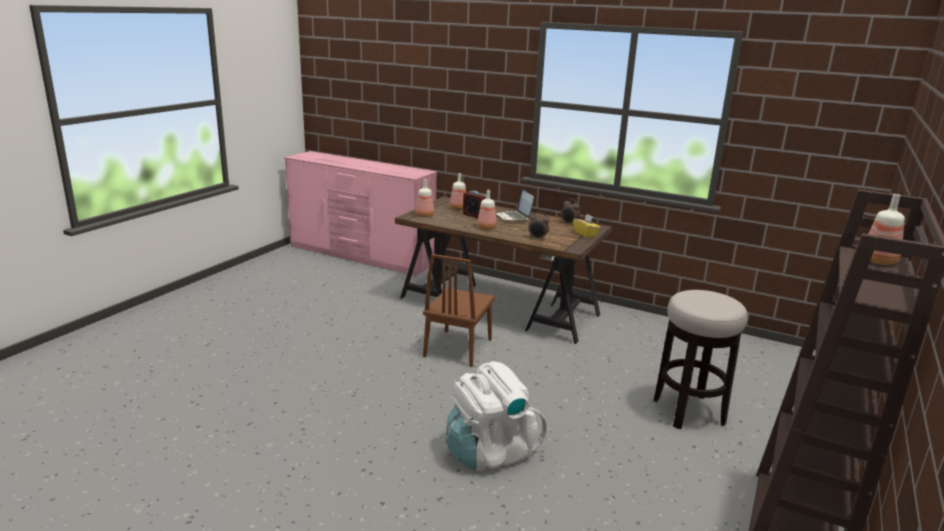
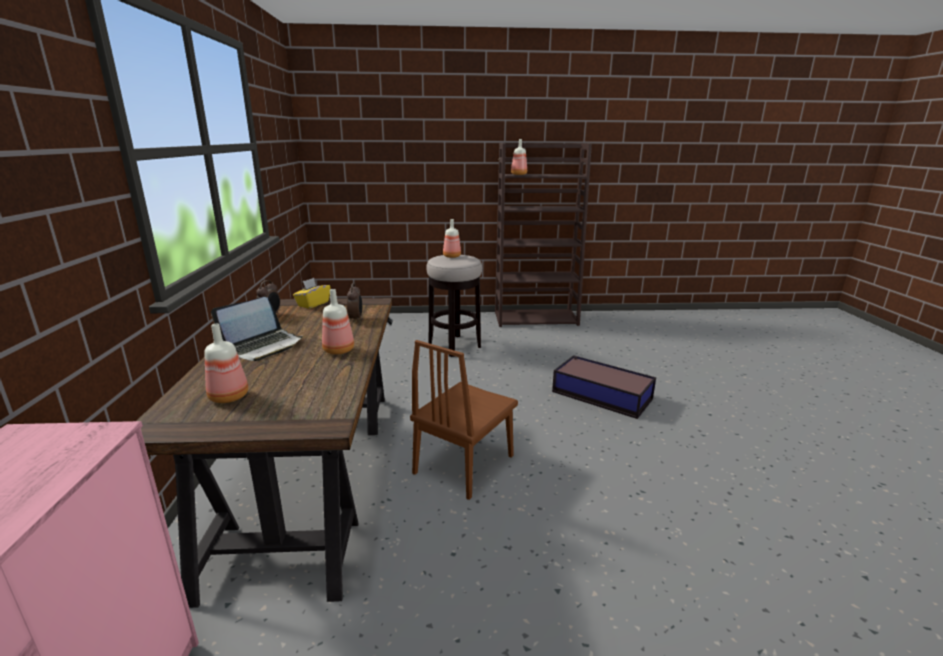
camera: 120 degrees left, 0 degrees up
(425, 215) = (307, 412): bottle -> bottle (451, 256)
(458, 347) = (464, 464): brown chair -> brown chair turned 135 degrees clockwise
(474, 215) = (273, 372): alarm clock -> none
(490, 452) = (600, 395): white backpack -> storage box

